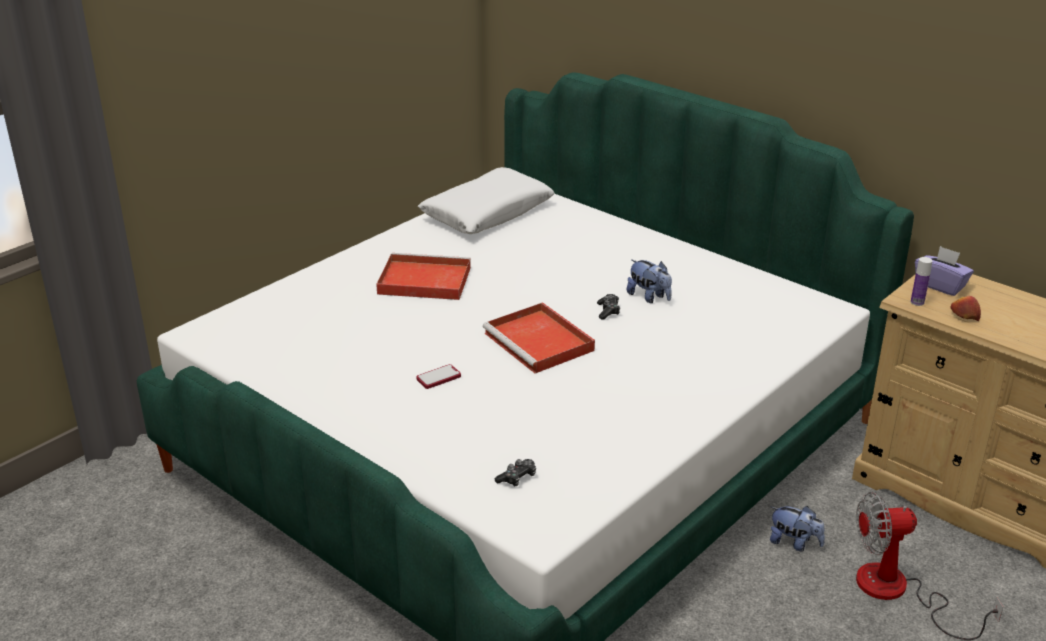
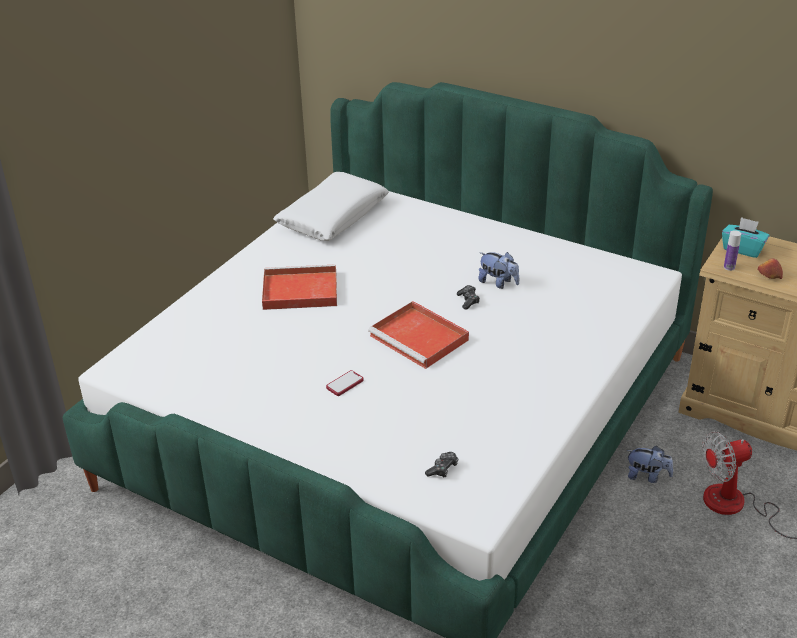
camera: 10 degrees left, 5 degrees up
(940, 285) = (743, 249): purple tissue box -> turquoise tissue box

